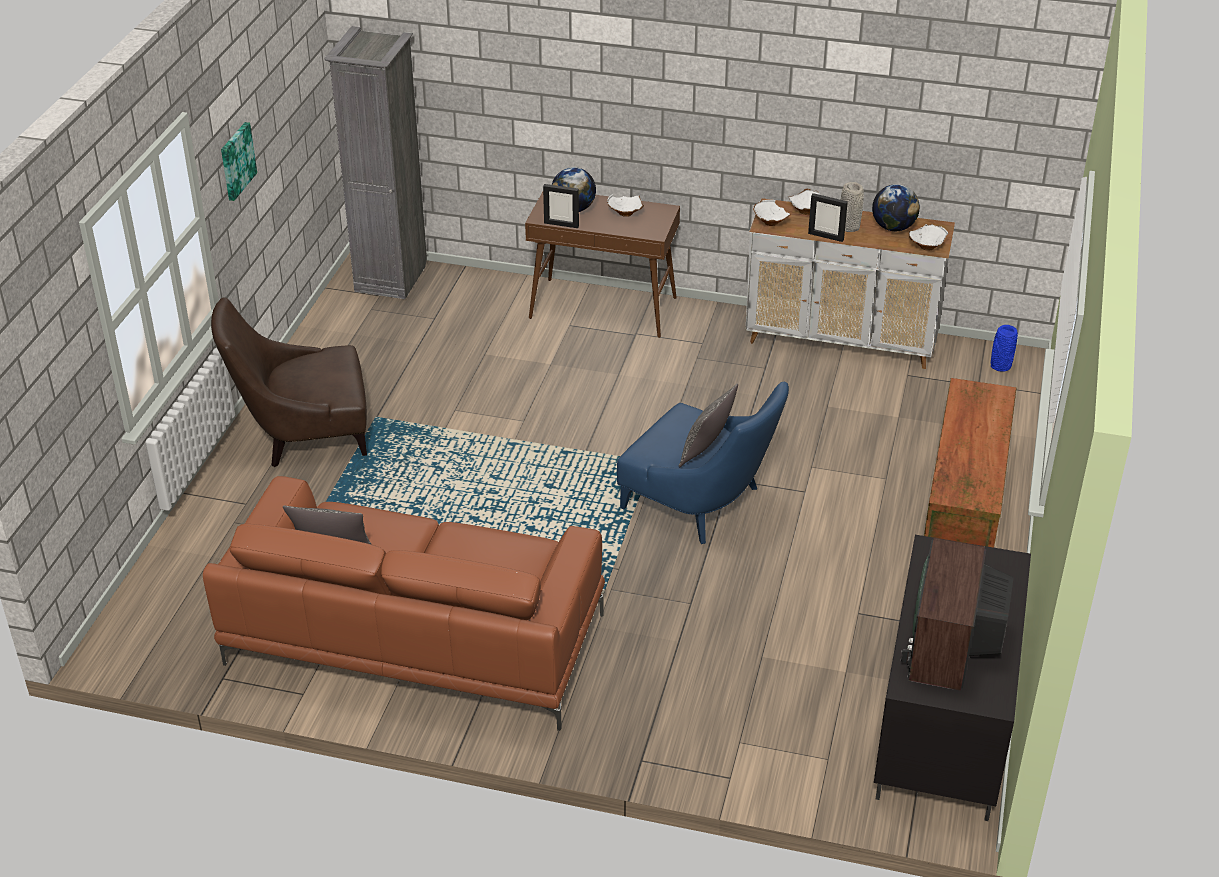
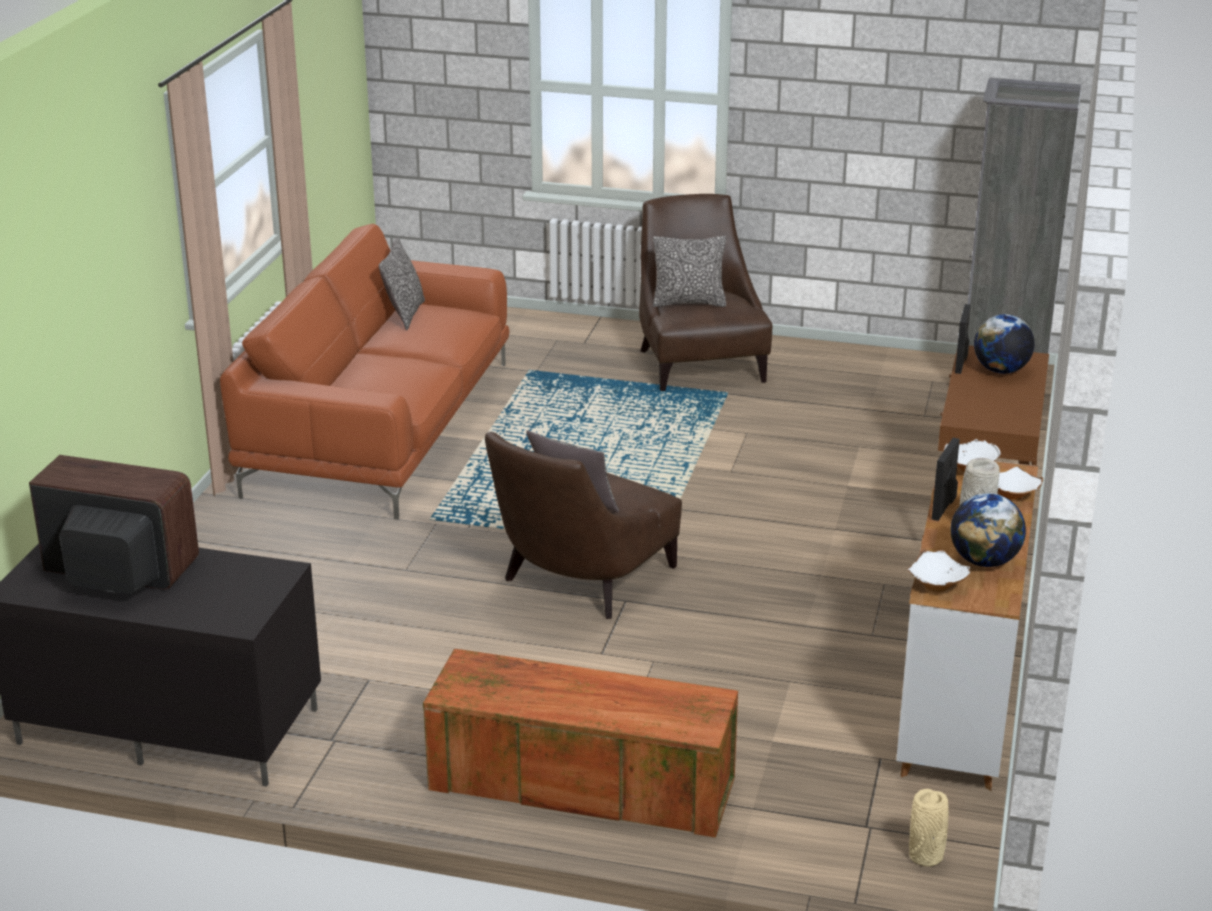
camera: 90 degrees right, 10 degrees down
(236, 161) = (814, 91): picture -> none
(311, 384) = (688, 302): none -> pillow
(625, 214) = (1002, 401): white bowl -> none
(701, 503) = (580, 580): blue armchair -> brown armchair
(1000, 366) = (926, 856): blue vase -> beige vase

